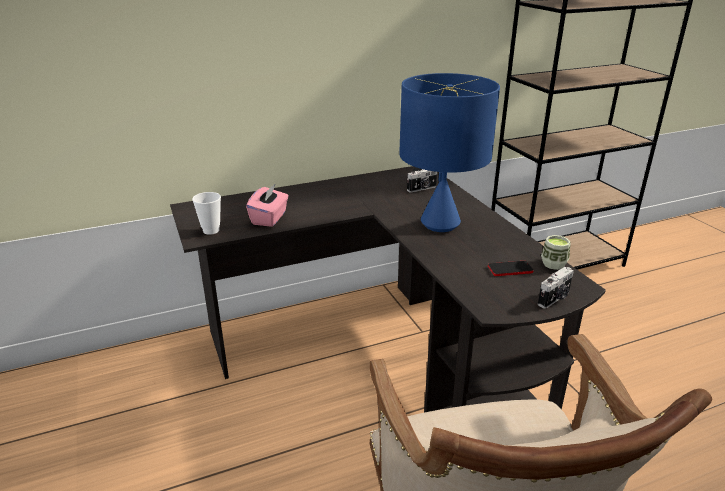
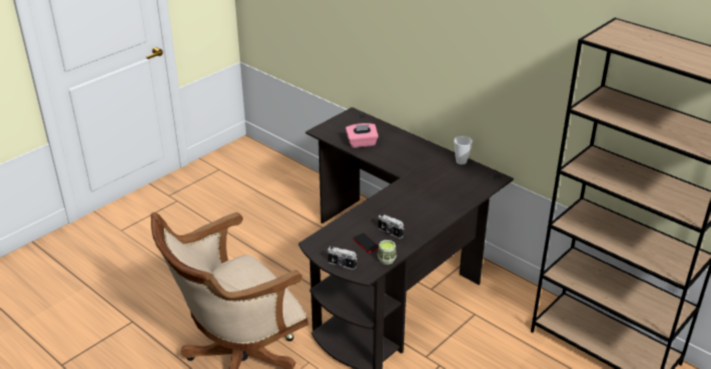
camera: 65 degrees right, 5 degrees up
(211, 230) = (331, 131): cup -> cup (461, 161)
(422, 189) = (460, 186): camera -> camera (390, 233)
(440, 225) = (406, 205): blue table lamp -> none

